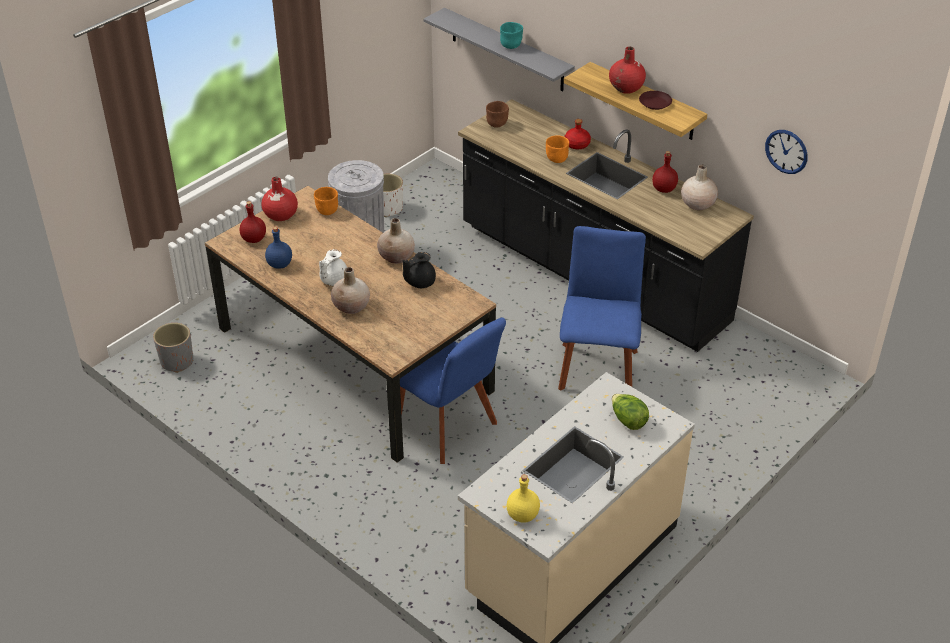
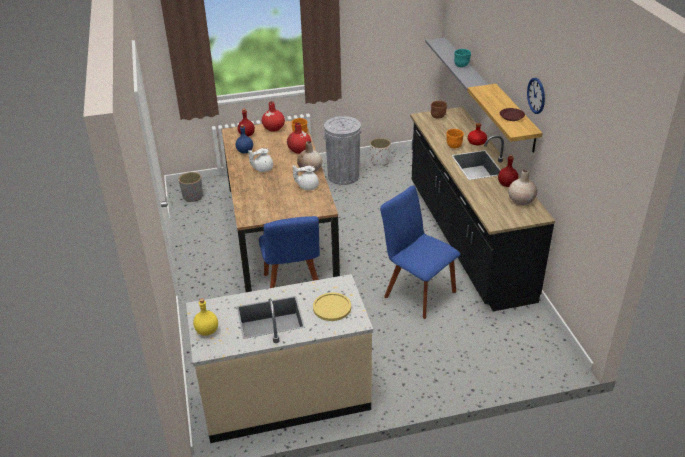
camera: 35 degrees right, 5 degrees down
(351, 306) = (256, 185): beige vase -> none
(419, 282) = (307, 186): black teapot -> white teapot
(597, 366) = (417, 292): blue chair -> blue chair turned 90 degrees counterclockwise
(626, 88) = (502, 103): red vase -> red vase (299, 150)
(628, 421) = (332, 307): lettuce -> yellow plate
(786, 151) = (576, 172): wall clock -> wall clock (536, 95)

